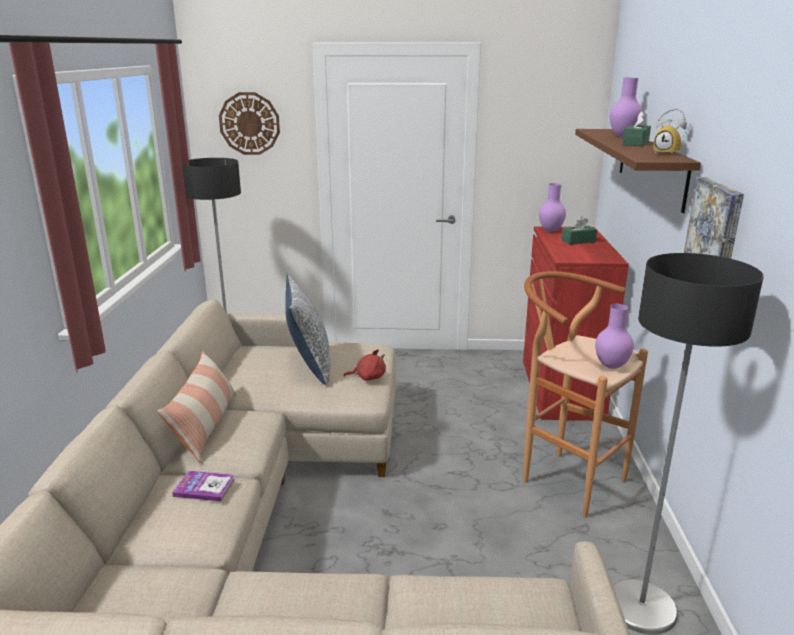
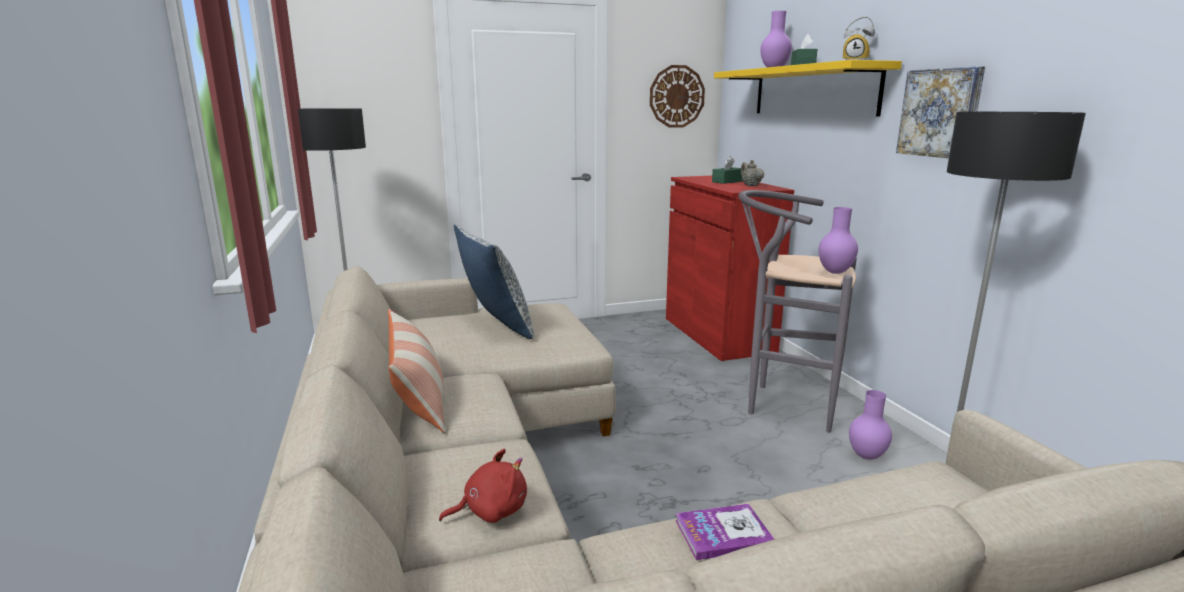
camera: 20 degrees left, 5 degrees down
(204, 487) = (476, 455): book -> book (723, 533)
(249, 123) = (359, 74): wall clock -> wall clock (676, 96)
(368, 377) = (568, 329): red plush toy -> red plush toy (491, 511)
(551, 230) = (692, 178): purple vase -> purple vase (867, 456)
(564, 478) = (783, 404): brown stool -> grey stool
(592, 251) = (750, 185): none -> beige teapot
(651, 166) = (812, 91): brown shelf -> yellow shelf

